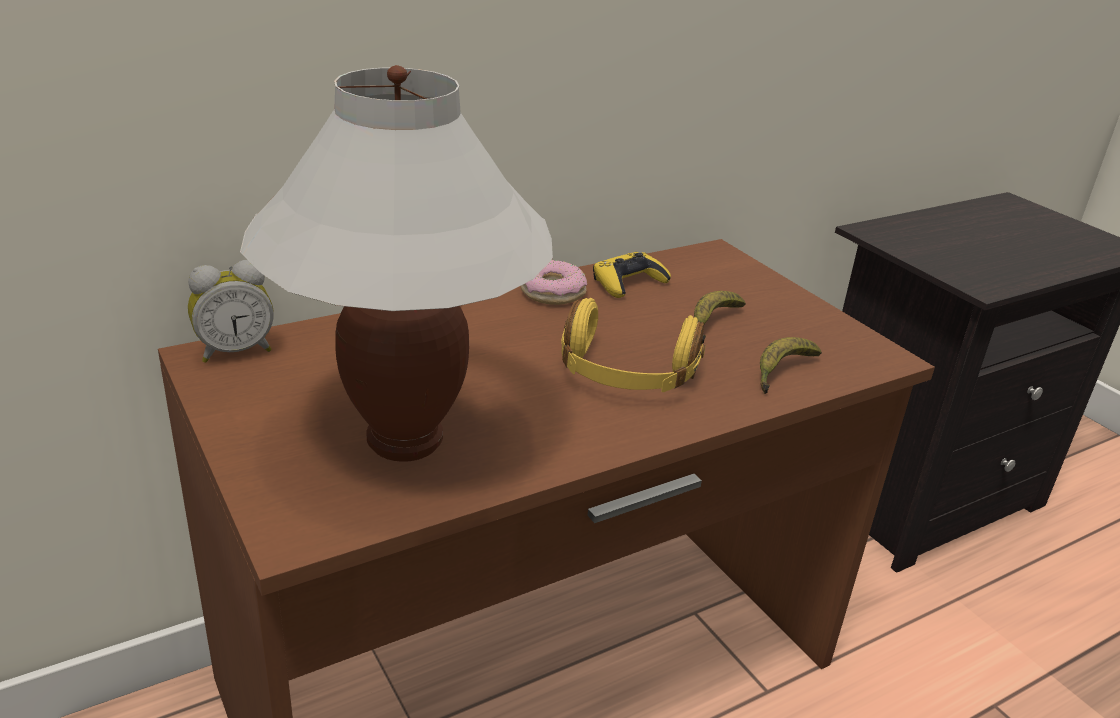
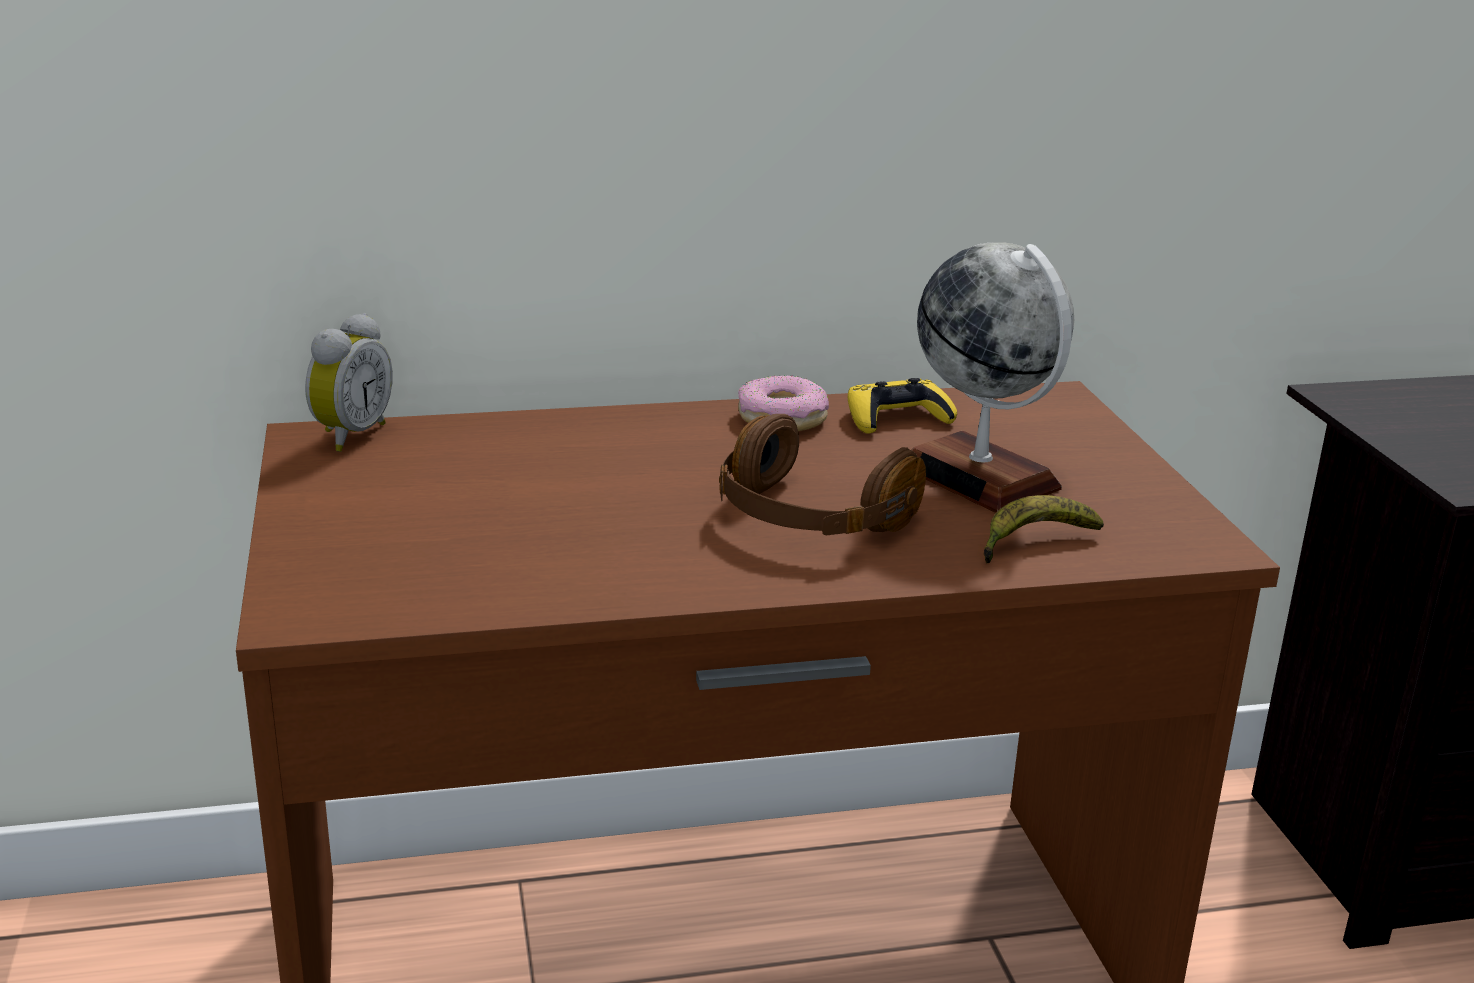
camera: 20 degrees right, 5 degrees down
(235, 351) = (348, 435): alarm clock -> alarm clock turned 60 degrees counterclockwise
(405, 442) = (479, 549): white table lamp -> none
(626, 375) = (809, 519): yellow headphones -> brown headphones
(713, 323) = (979, 477): banana -> globe

